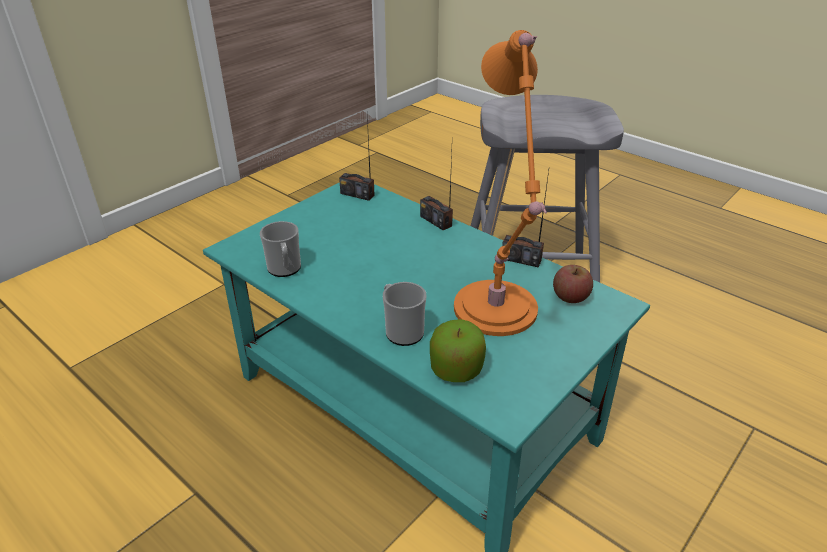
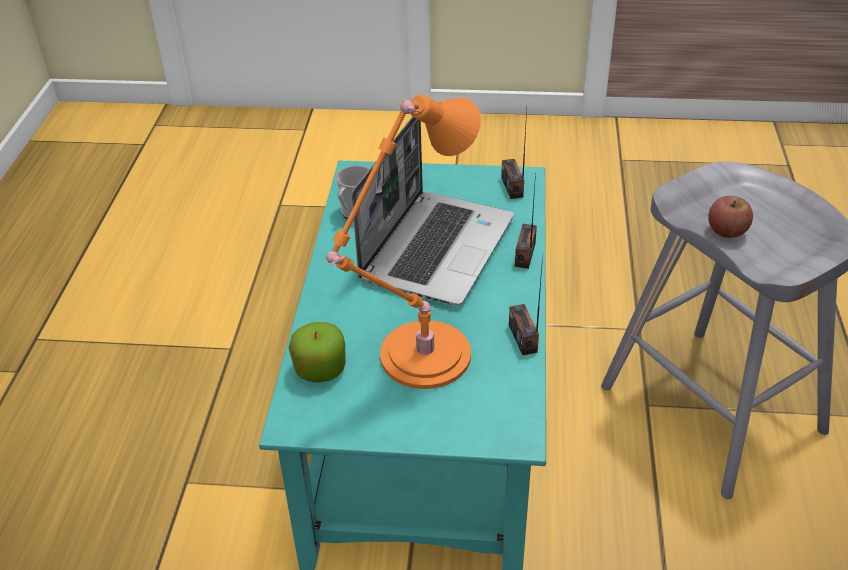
camera: 55 degrees right, 5 degrees up
(380, 251) = (436, 248): none -> laptop
(402, 331) = (340, 315): mug -> none
(570, 297) = (495, 397): apple -> apple (727, 231)

